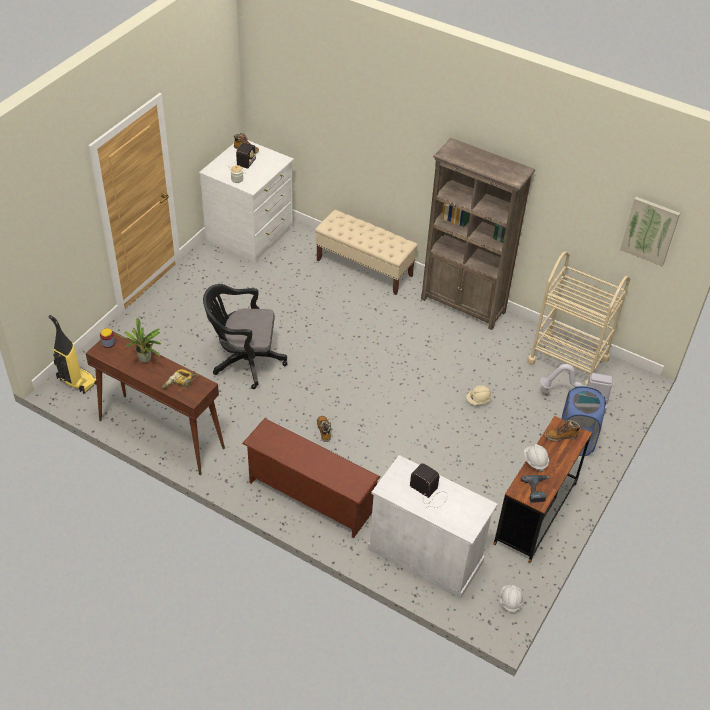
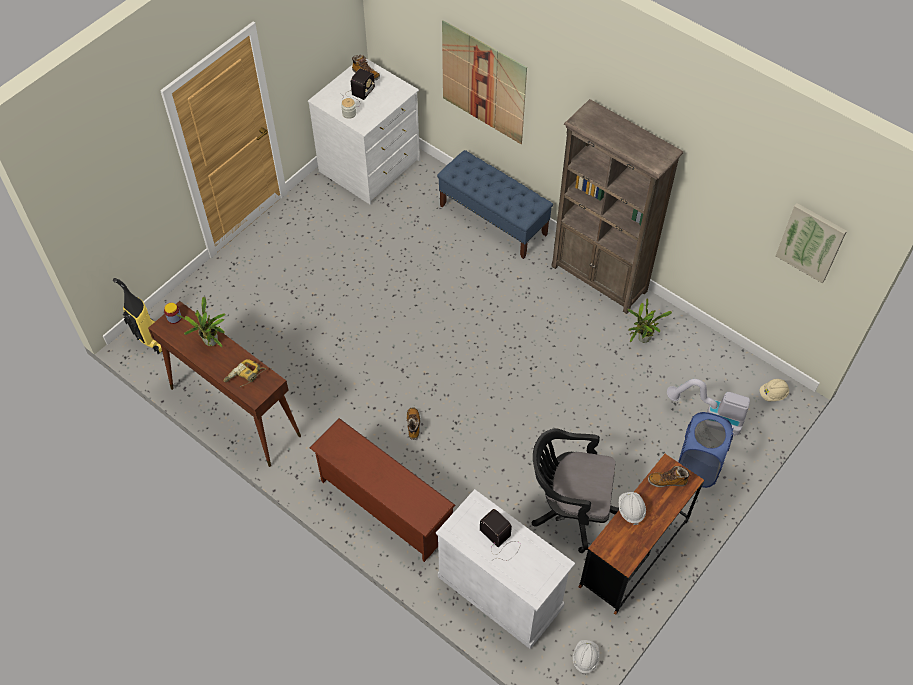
camera: 10 degrees right, 10 degrees up
(244, 361) = (338, 329): black office chair -> black office chair (570, 508)
(352, 143) = (483, 83): none -> picture
(364, 268) = (493, 220): beige bench -> blue bench
(478, 400) = (595, 403): beige hard hat -> beige hard hat (773, 394)
(508, 348) = (642, 339): none -> potted plant
(537, 489) = (626, 547): power drill -> none
(568, 360) = (708, 362): beige cart -> none

